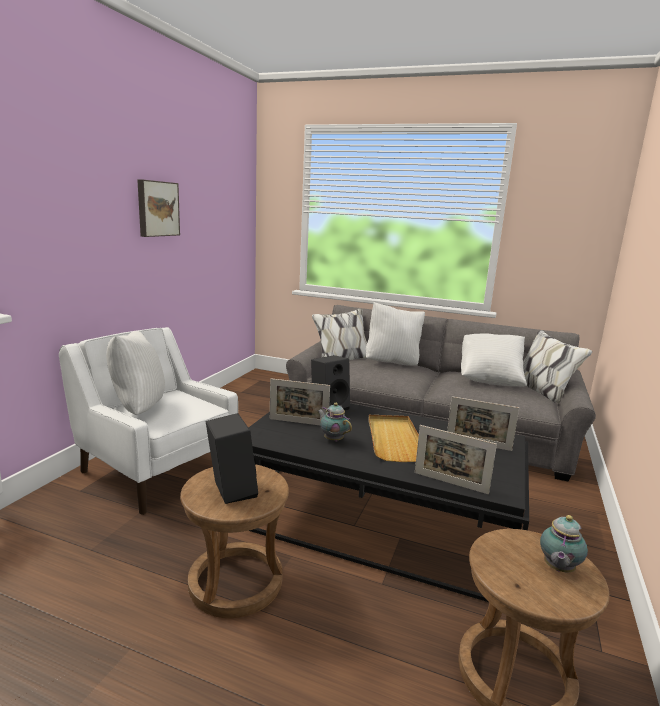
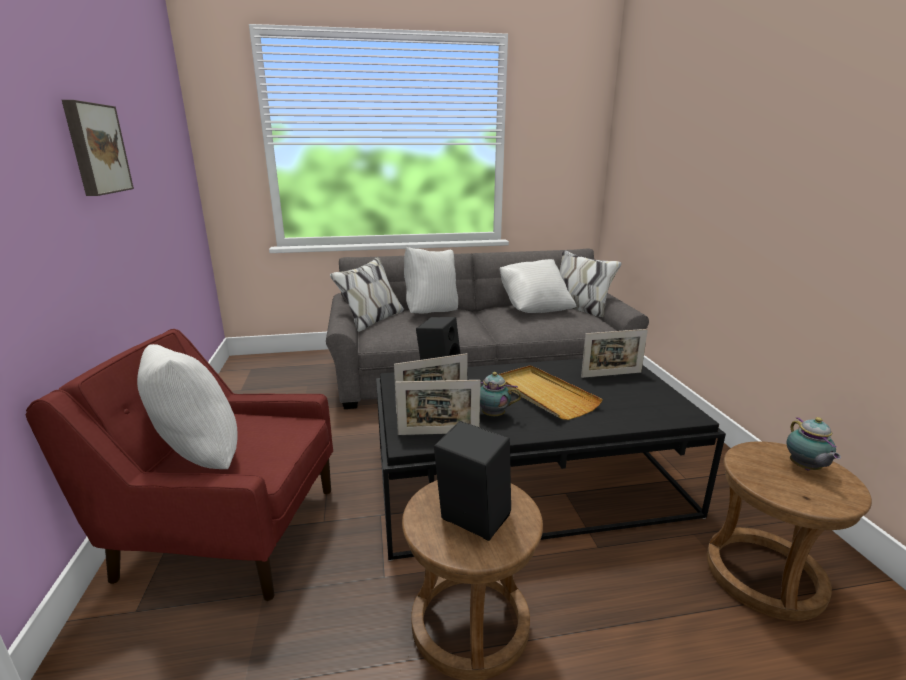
camera: 30 degrees left, 5 degrees up
(156, 470) = (228, 531): white armchair -> red armchair
(450, 483) = (643, 421): picture frame -> picture frame (438, 433)

